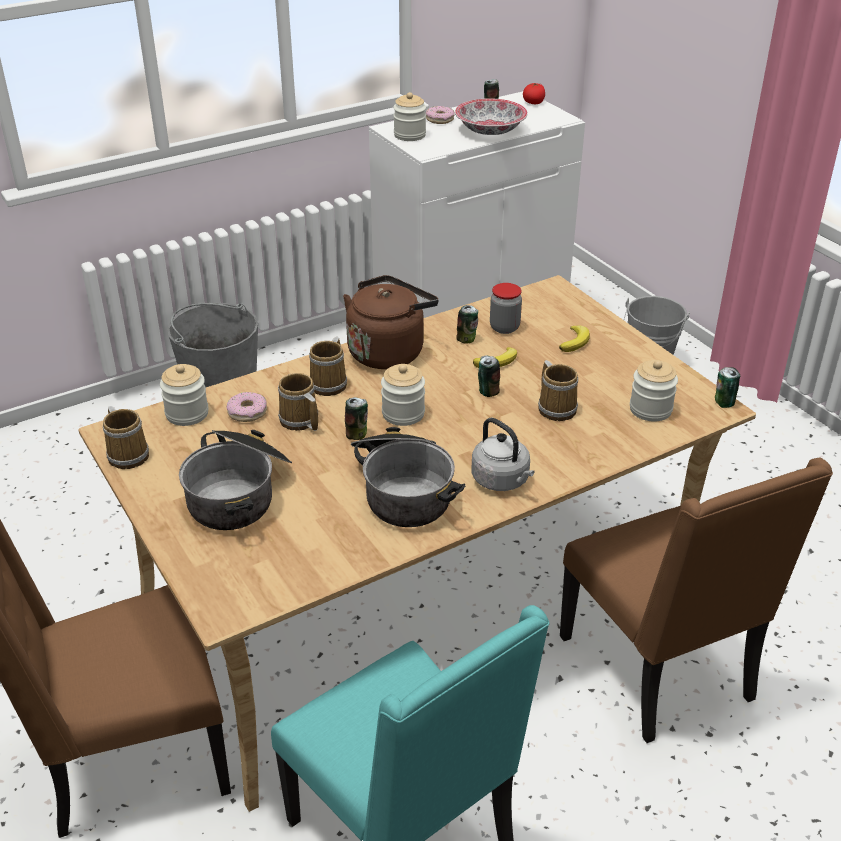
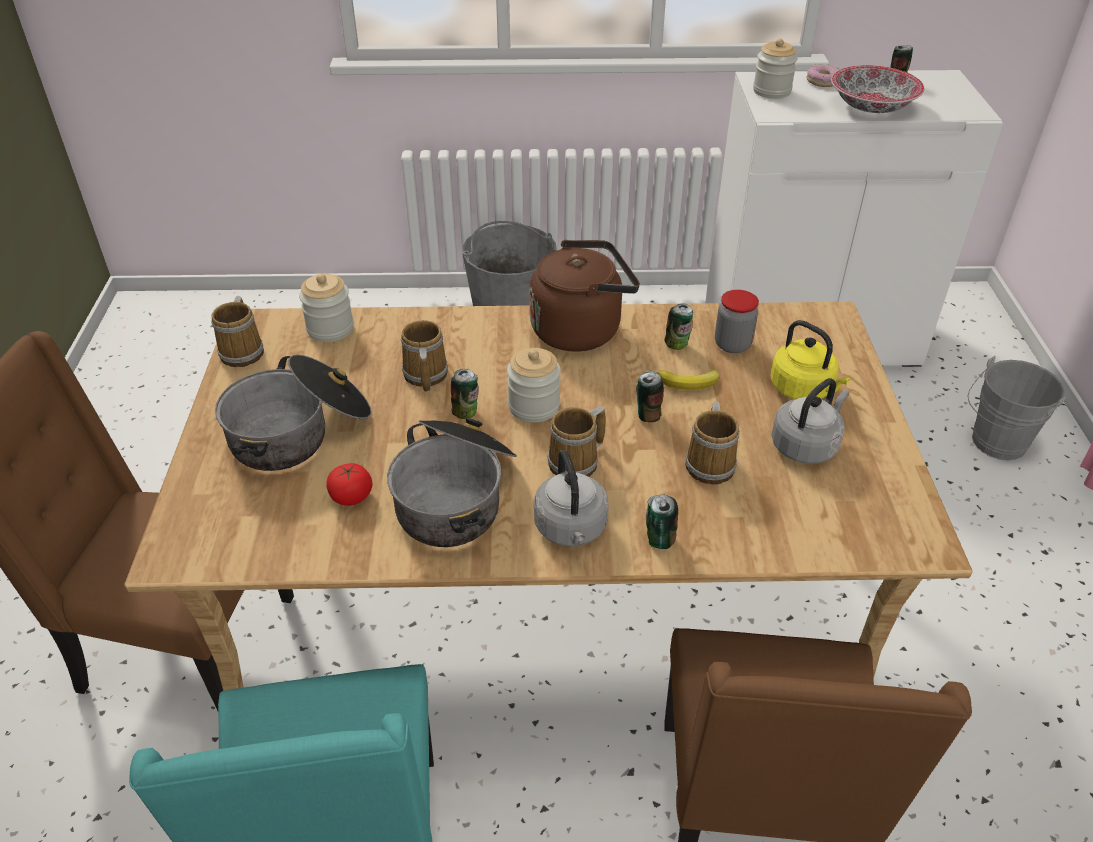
camera: 30 degrees right, 5 degrees up
(247, 412) = (384, 347): donut -> none
(330, 383) = (490, 345): mug -> mug (577, 462)
(533, 103) = (955, 86): tomato -> tomato (351, 496)
(575, 341) = (803, 390): banana -> yellow kettle
(605, 375) = (806, 445): none -> grey kettle
(650, 409) = (827, 511): jar -> none
(723, 403) = (935, 540): can -> can (659, 540)

